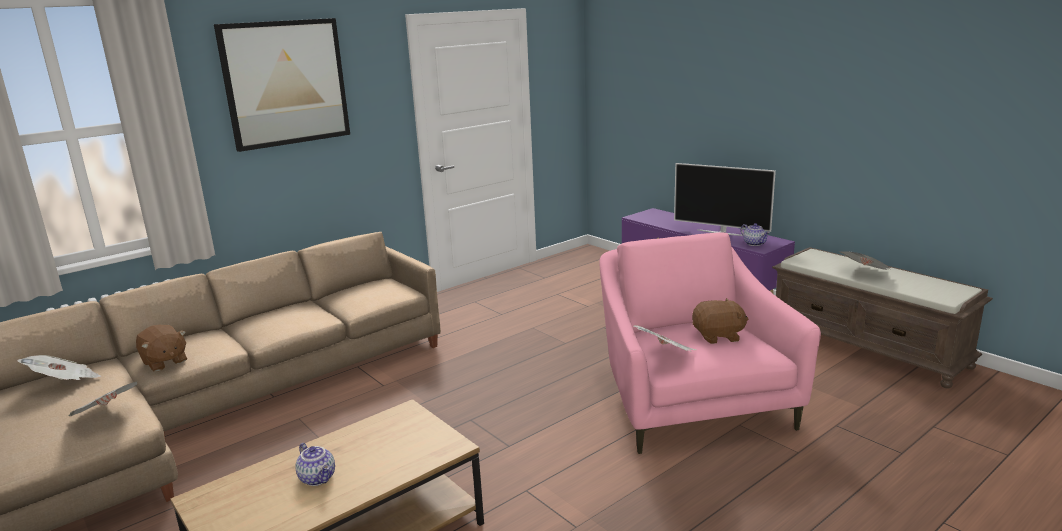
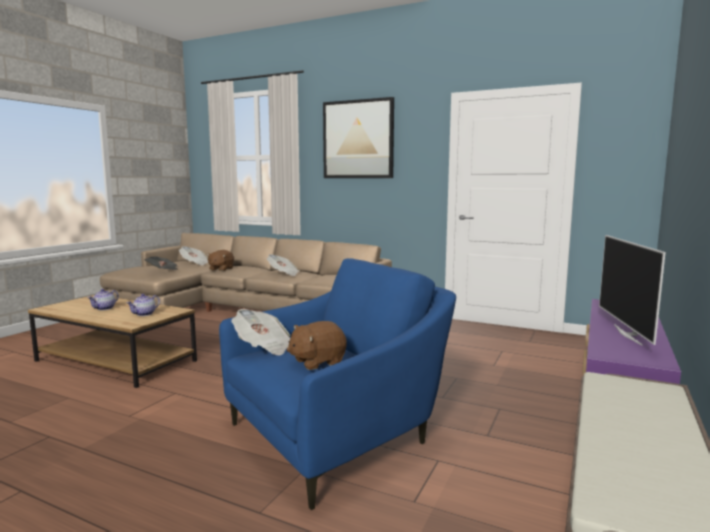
camera: 65 degrees right, 10 degrees down
(689, 401) = (337, 436): pink armchair -> blue armchair
(718, 336) = (317, 362): brown plush toy -> brown plush toy turned 90 degrees clockwise
(754, 243) = (618, 351): teapot -> teapot (144, 314)
(865, 273) = (626, 426): newspaper -> newspaper (283, 274)

